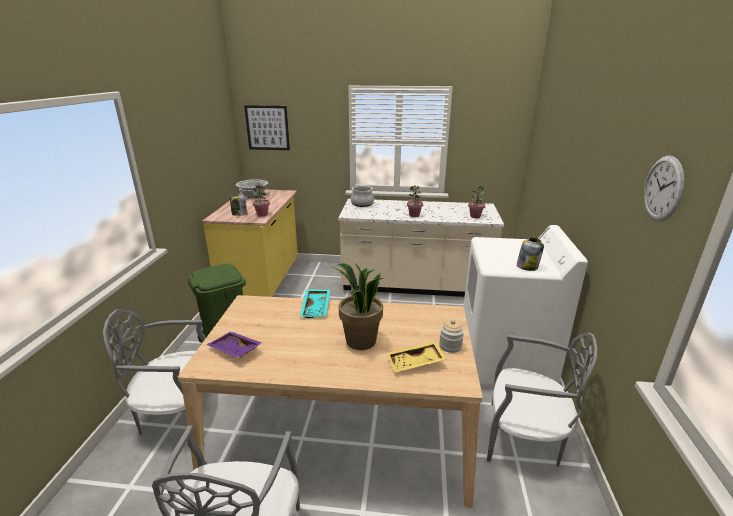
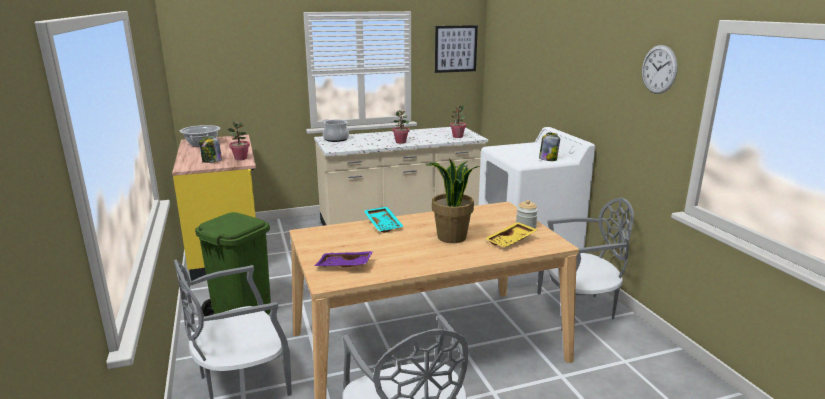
camera: 25 degrees left, 5 degrees down
(267, 128) = (207, 63): picture -> picture (455, 49)

